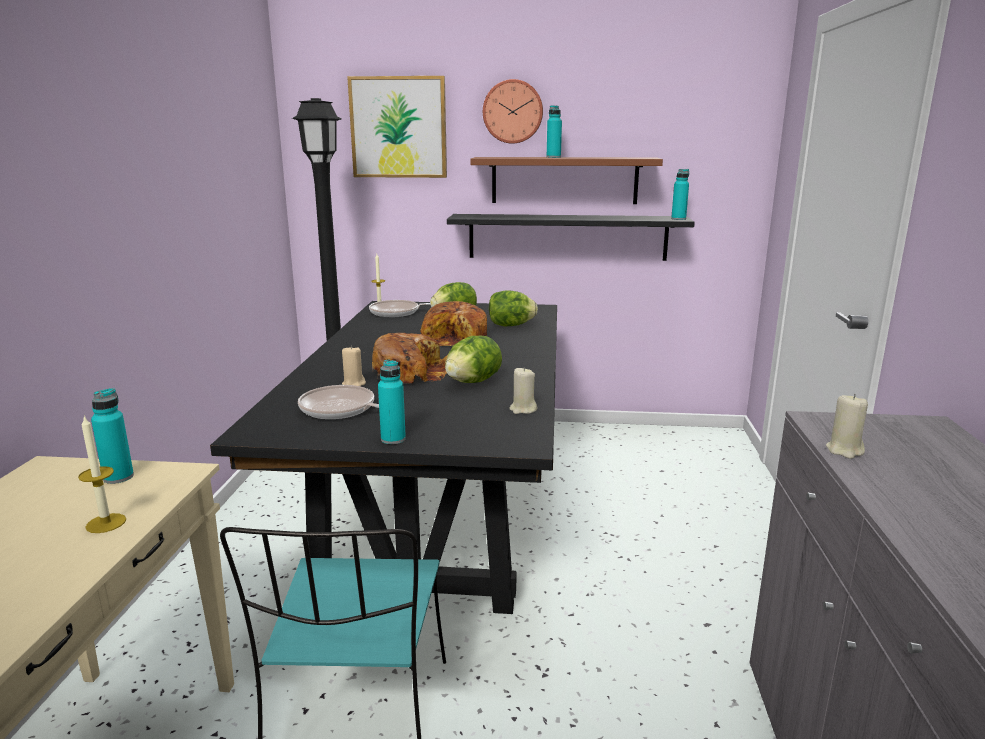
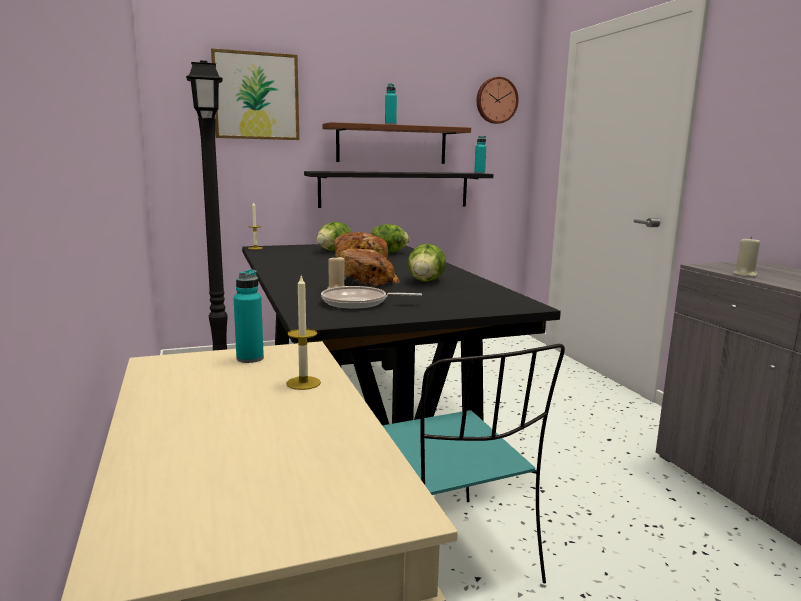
camera: 25 degrees left, 5 degrees down
(393, 439) = (434, 313): turquoise bottle -> none
(398, 312) = (281, 251): frying pan -> none
(513, 111) = (352, 88): wall clock -> wall clock (496, 100)
(523, 409) = (491, 291): beige candle -> none

